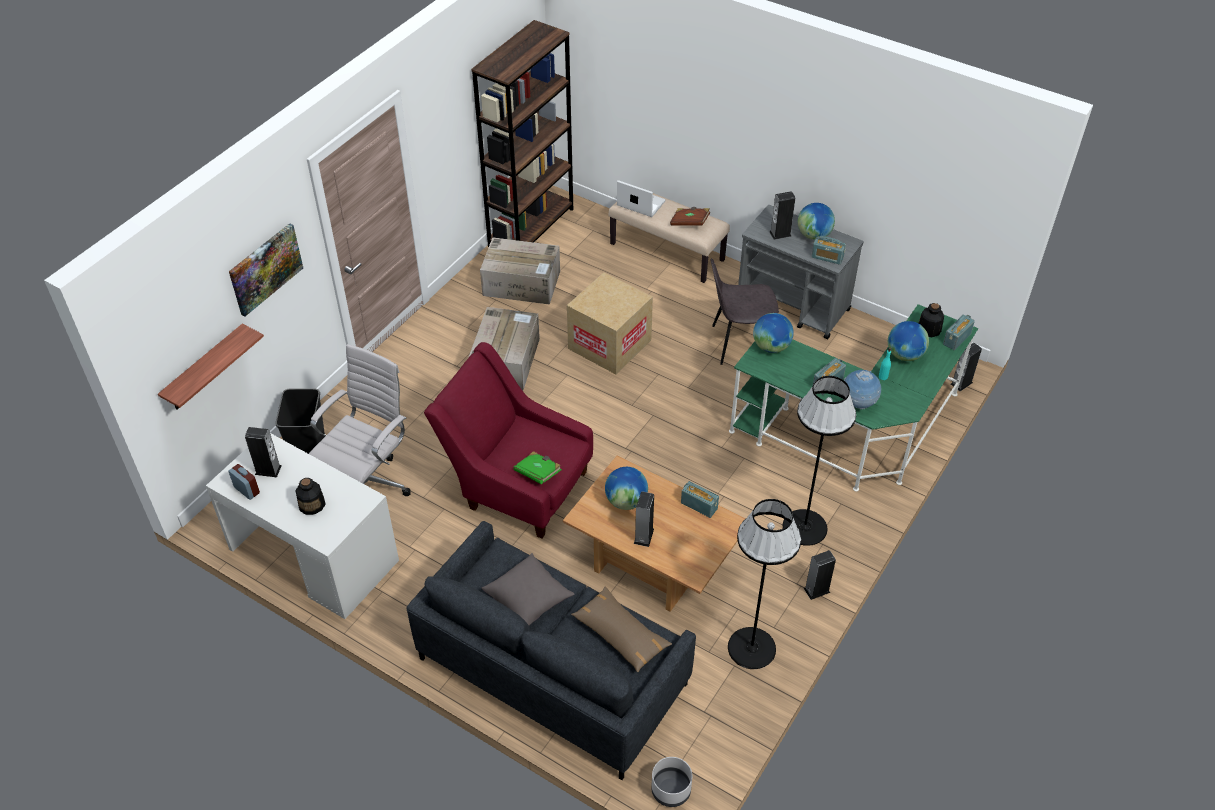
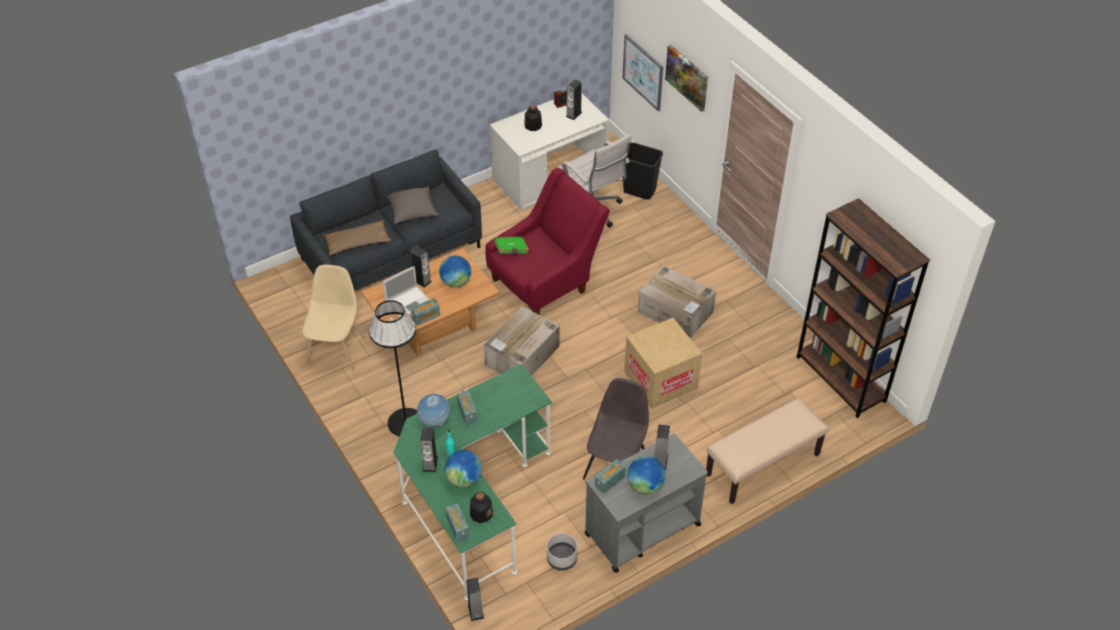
camera: 115 degrees right, 0 degrees up
(204, 369) = (643, 72): shelf -> picture
(522, 283) = (765, 350): cardboard box -> cardboard box (521, 356)
(640, 203) = (791, 417): laptop -> laptop (409, 302)
(670, 790) = (279, 277): grey planter -> grey planter (562, 558)
(689, 222) = (746, 443): brown book -> none
(751, 648) = (336, 350): black floor lamp -> beige chair
(771, 347) = (528, 395): globe -> none
(816, 590) = (351, 404): speaker -> speaker (430, 464)

